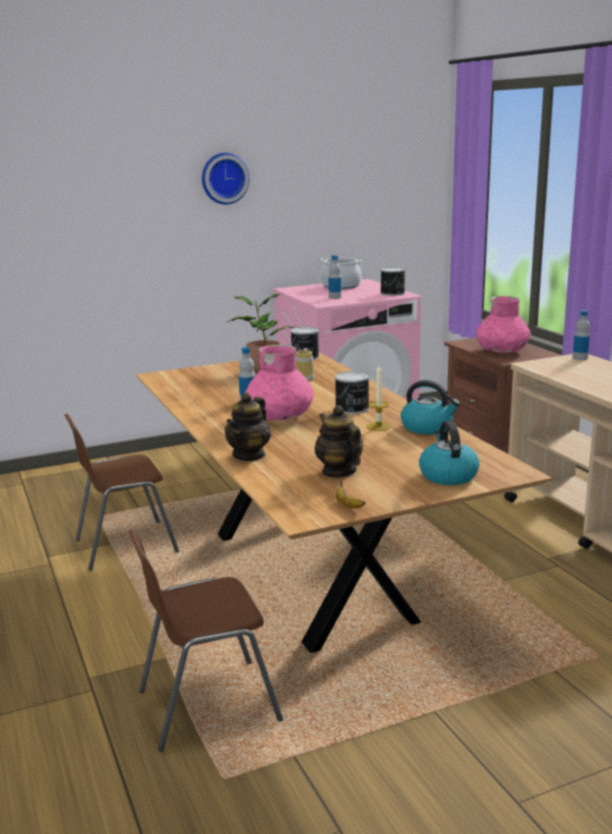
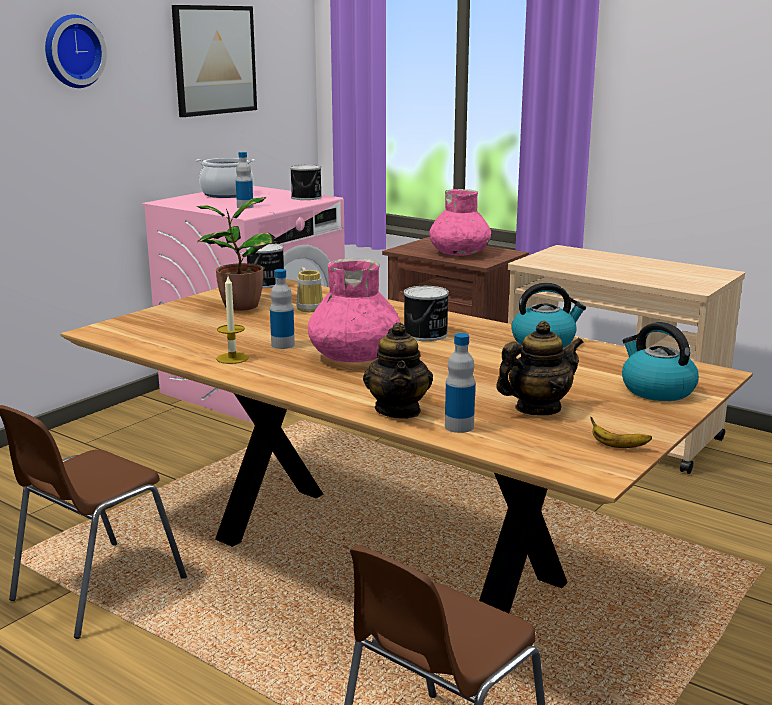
camera: 30 degrees left, 0 degrees up
(339, 471) = (537, 409): teapot -> teapot turned 120 degrees clockwise
(348, 182) = (214, 60): none -> picture
(378, 426) = (491, 350): candle -> candle (232, 358)
(580, 358) = (565, 250): bottle -> bottle (459, 426)

